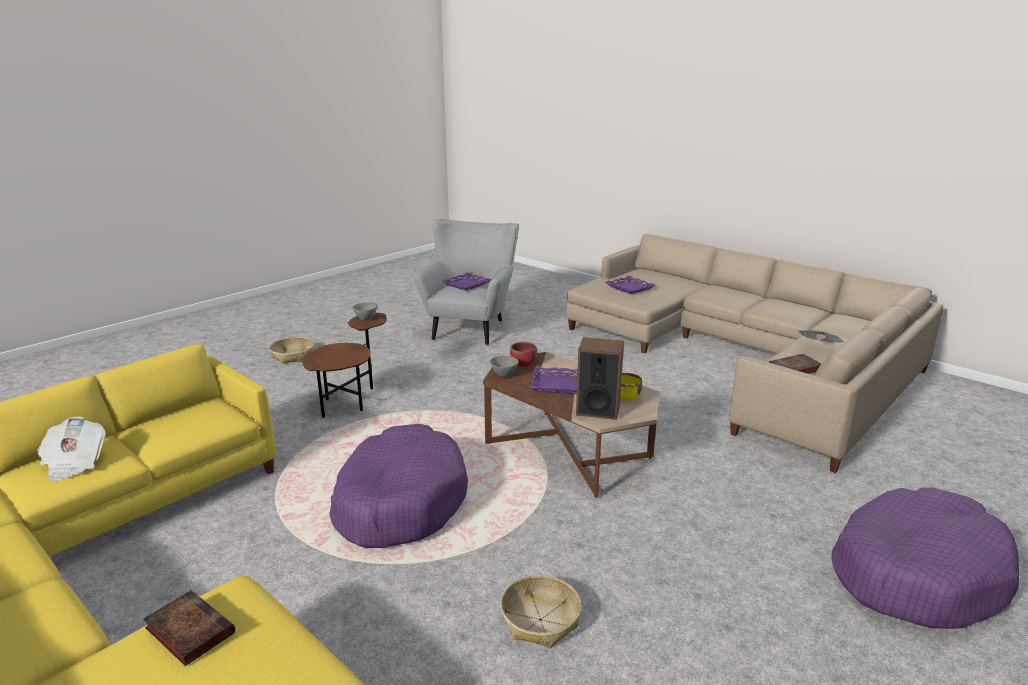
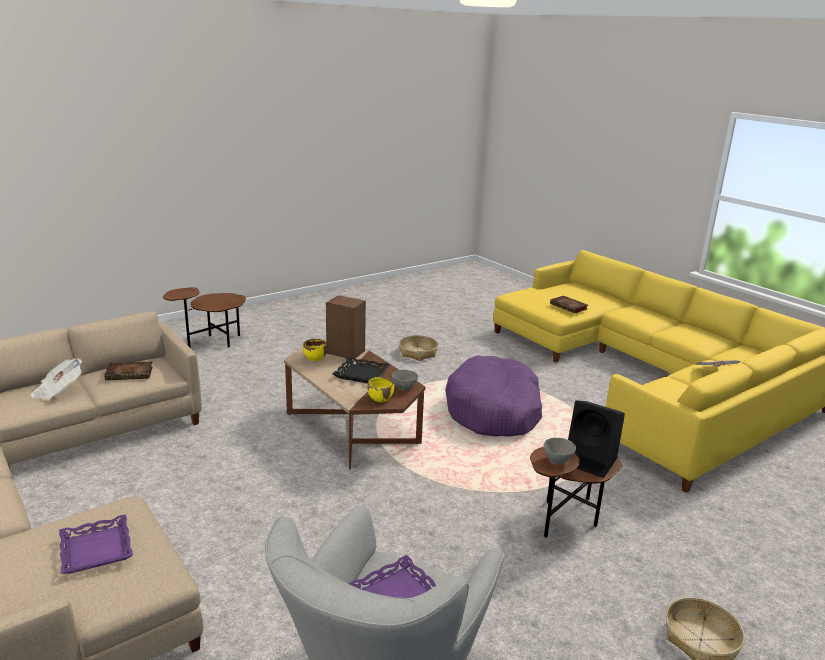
camera: 170 degrees left, 0 degrees up
(328, 354) = (592, 462): none -> black speaker
(523, 363) = (380, 398): red bowl -> yellow bowl
(558, 384) = (361, 374): purple tray -> black tray
(916, 573) = (212, 343): purple dog bed -> brown side table

